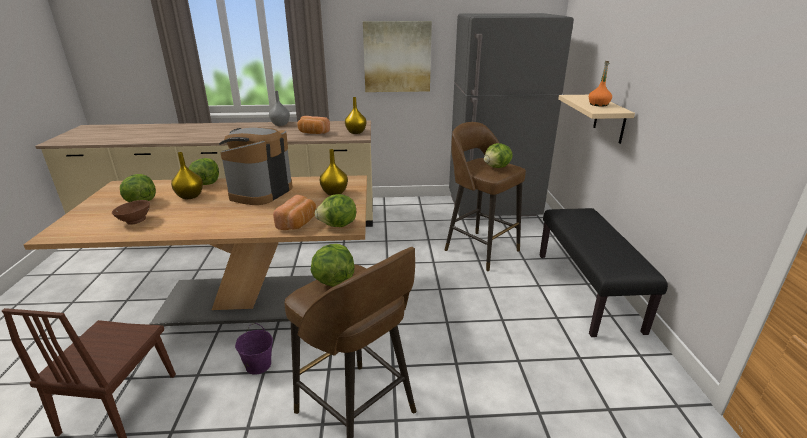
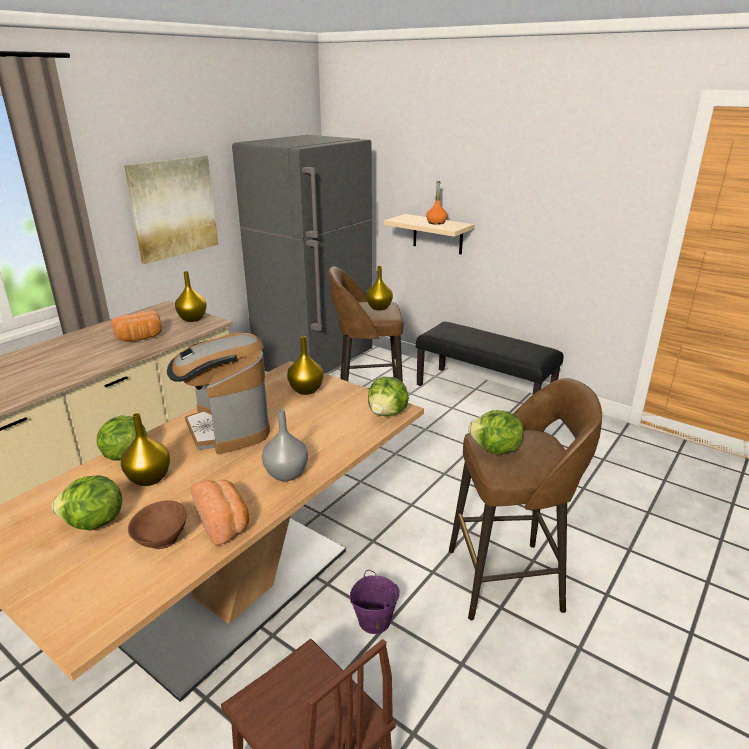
camera: 50 degrees left, 0 degrees up
(280, 124) = (55, 344): grey vase -> grey vase (285, 474)
(298, 223) = (350, 431): bread -> bread (224, 522)
(497, 167) = (379, 308): lettuce -> yellow vase

